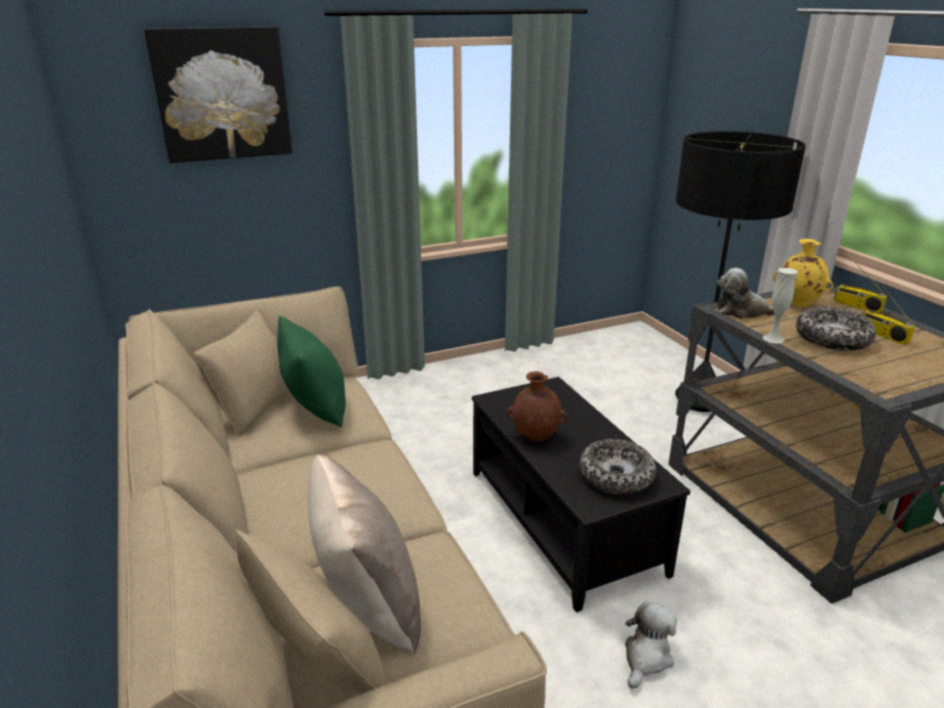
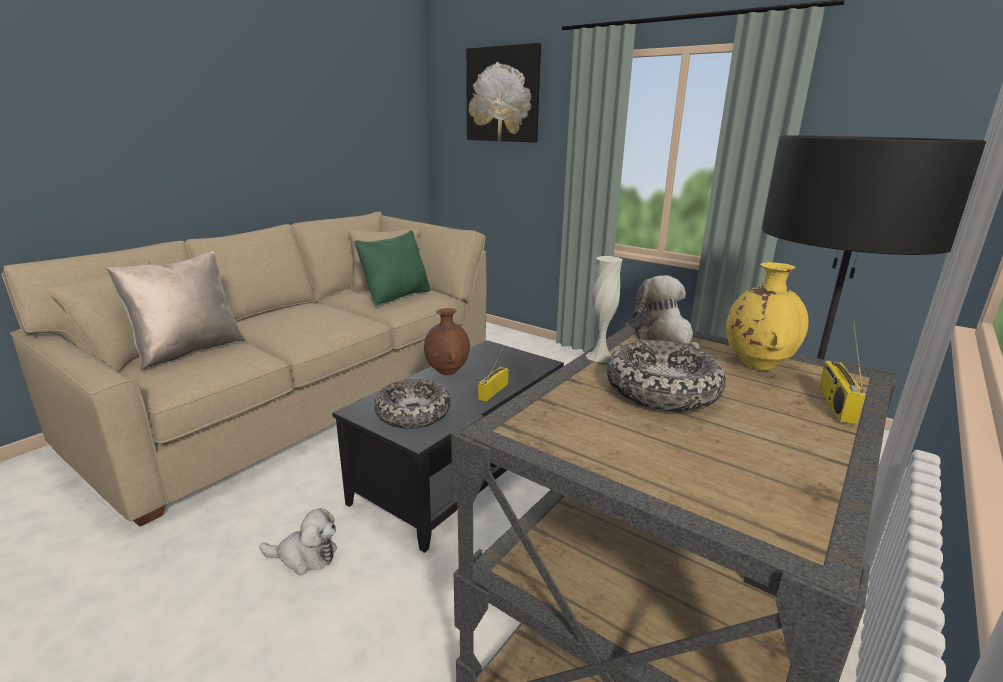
camera: 60 degrees right, 5 degrees down
(882, 335) = (744, 427): radio -> radio (493, 391)

